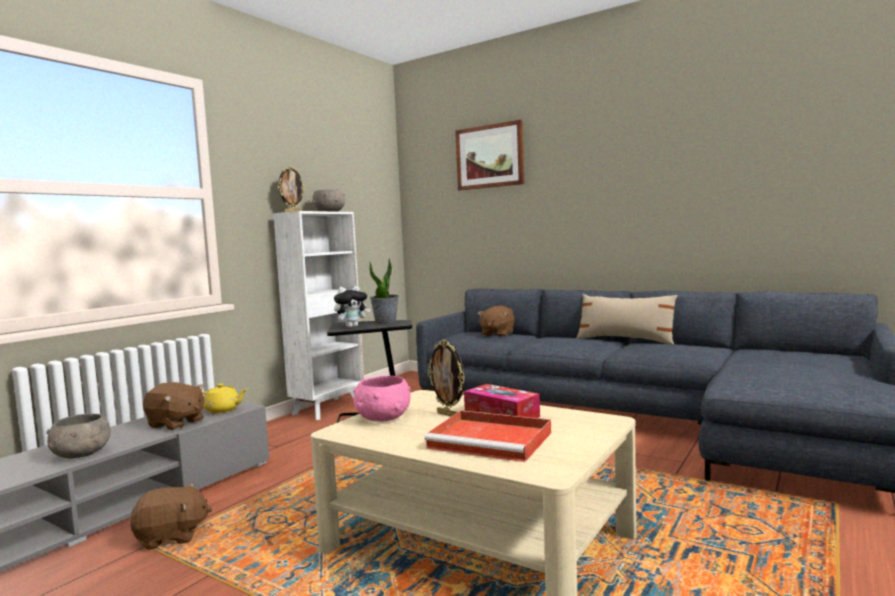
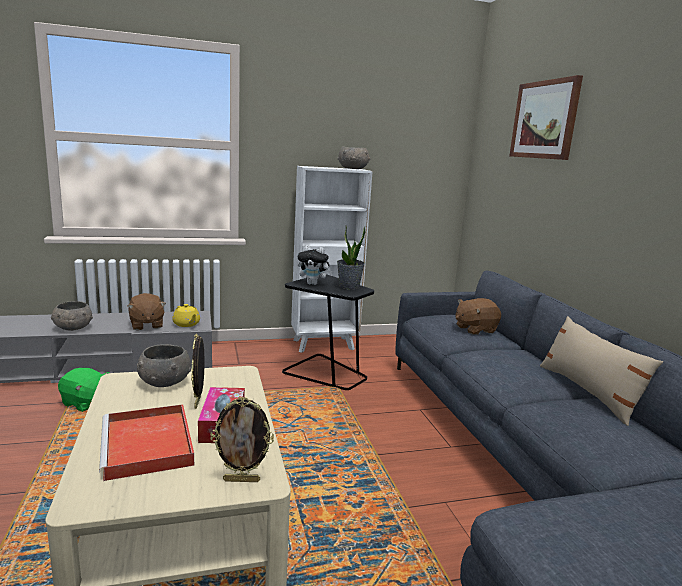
camera: 40 degrees right, 10 degrees up
(171, 537) = (85, 403): brown plush toy -> green plush toy
(292, 212) = (313, 166): picture frame -> picture frame (242, 480)
(382, 418) = (164, 382): pink bowl -> grey bowl

